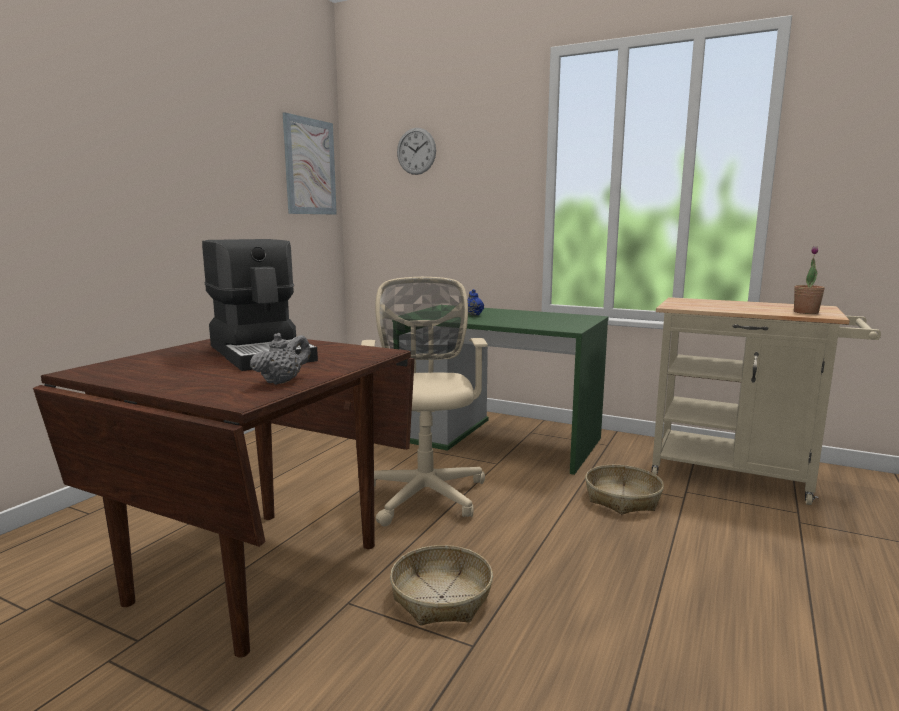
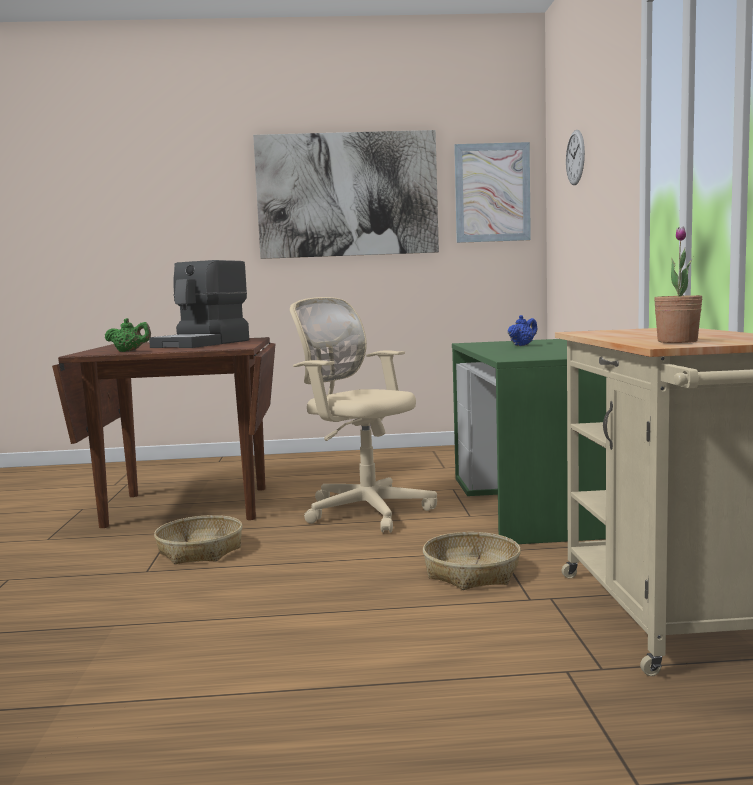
camera: 60 degrees right, 5 degrees down
(195, 150) = (347, 195): none -> picture
(282, 381) = (129, 351): grey teapot -> green teapot
(425, 492) = (363, 510): beige office chair -> beige office chair turned 105 degrees counterclockwise

